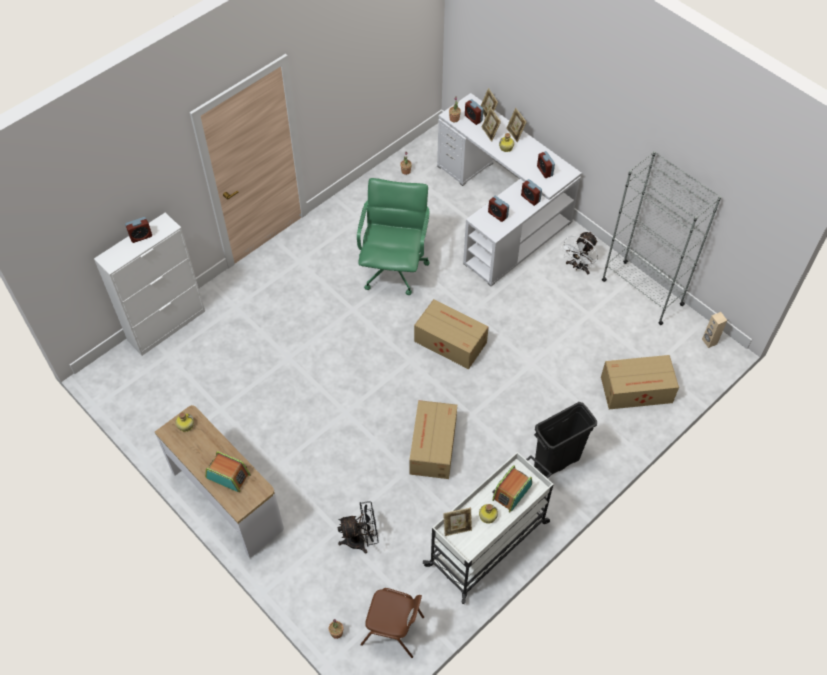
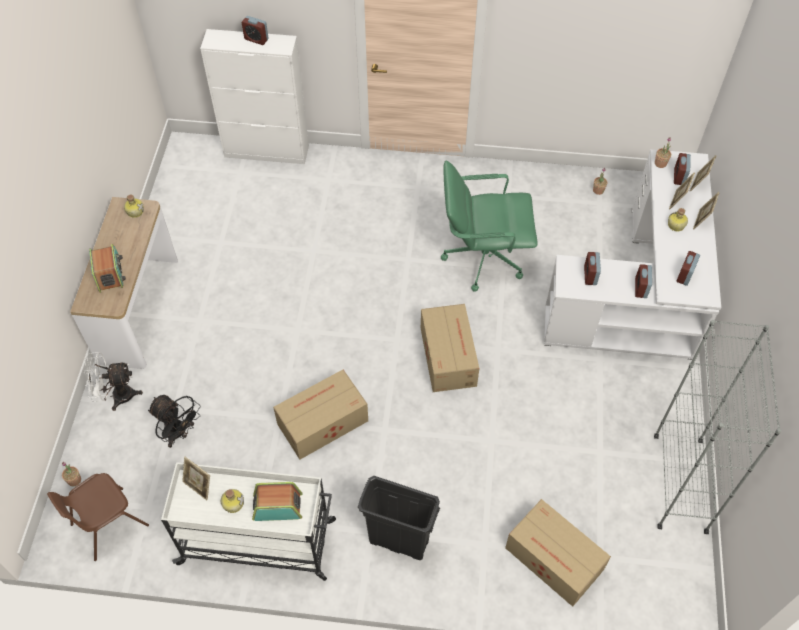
camera: 50 degrees right, 0 degrees up
(393, 268) = (482, 257): green office chair -> green office chair turned 150 degrees counterclockwise
(393, 630) = (108, 524): brown chair -> brown chair turned 75 degrees clockwise
(578, 267) = (647, 403): white fan -> white fan (117, 396)
(709, 341) = (687, 592): beige speaker -> none

